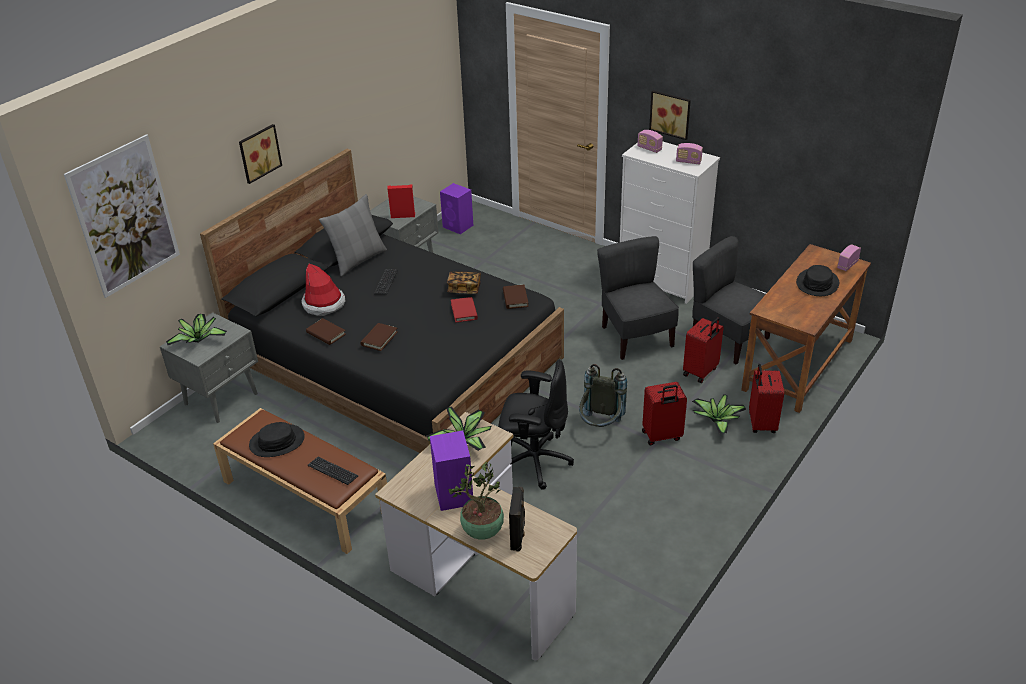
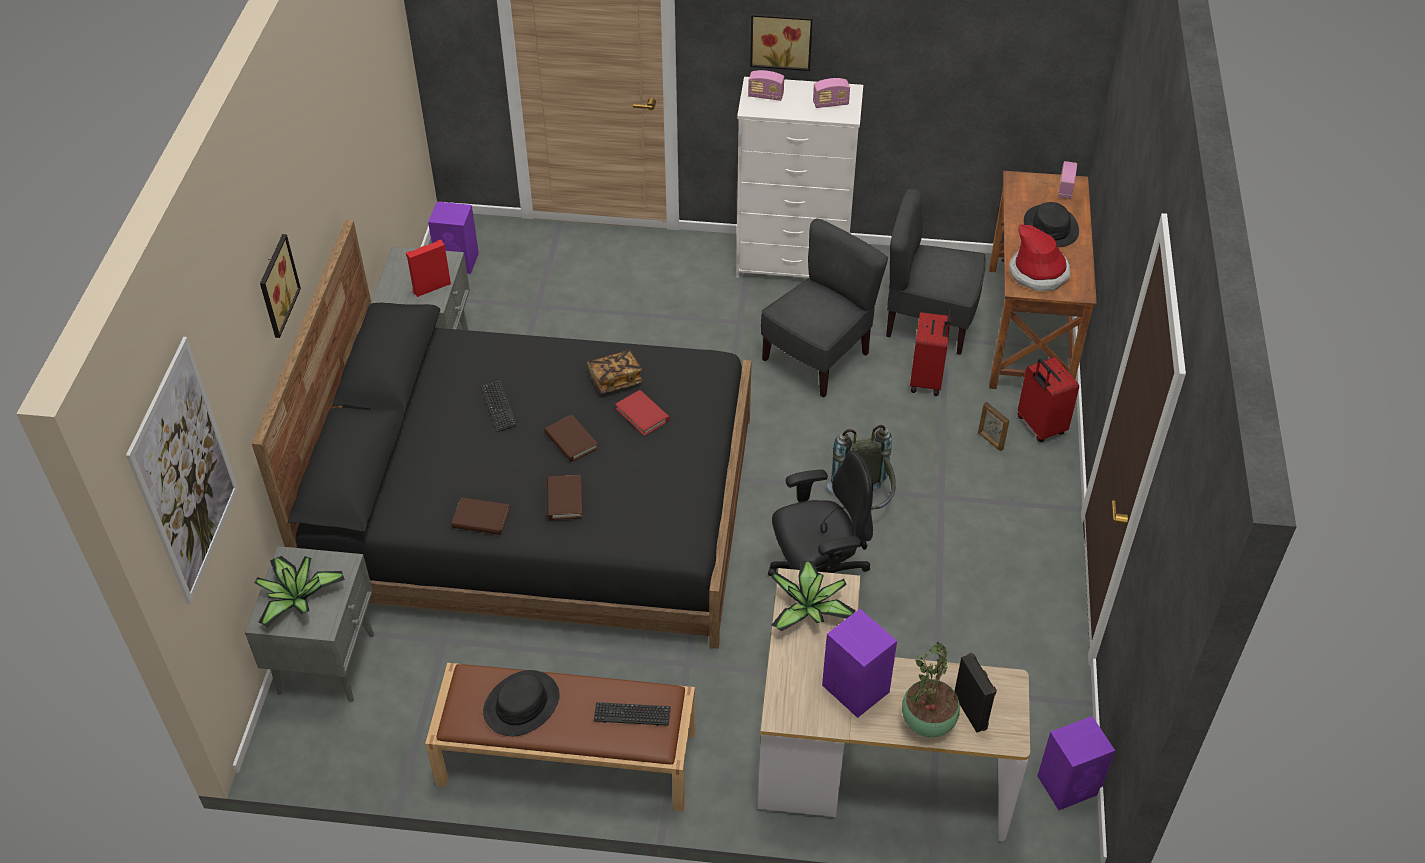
camera: 30 degrees left, 10 degrees up
(324, 304) = (438, 473): hat -> hat (1039, 273)
(358, 260) = (427, 383): grey pillow -> none
(515, 298) = (694, 371): brown book -> brown book (571, 441)
(610, 647) = (1069, 784): none -> purple speaker
(635, 337) = (817, 358): grey chair -> grey chair turned 90 degrees clockwise
(662, 436) = (942, 487): red suitcase -> none
(717, 420) = (990, 441): potted plant -> picture frame

